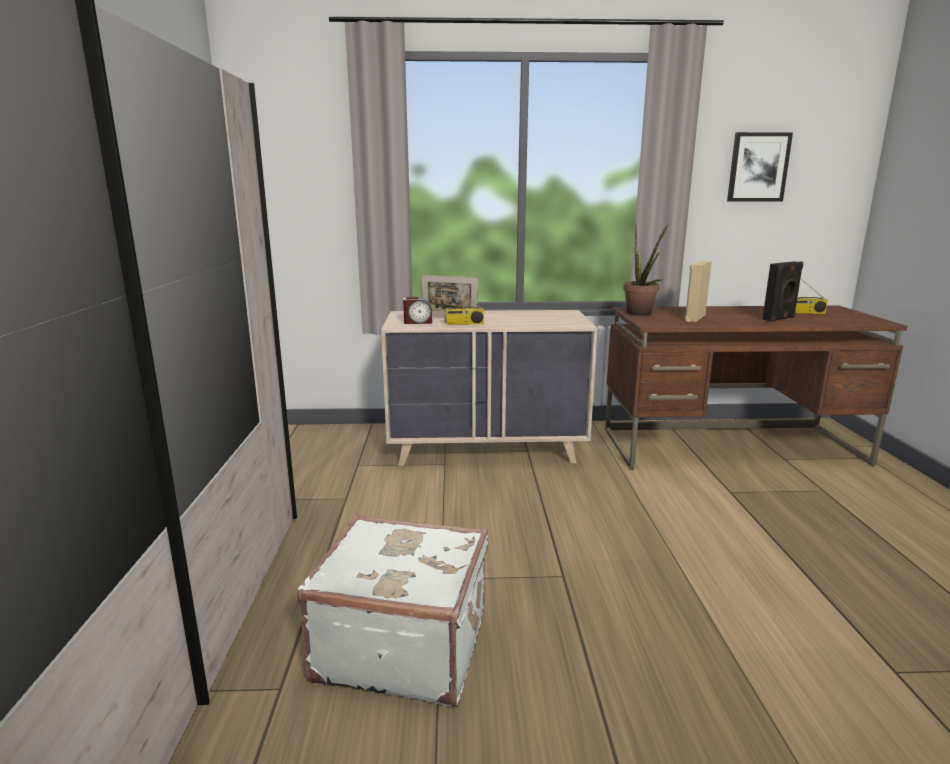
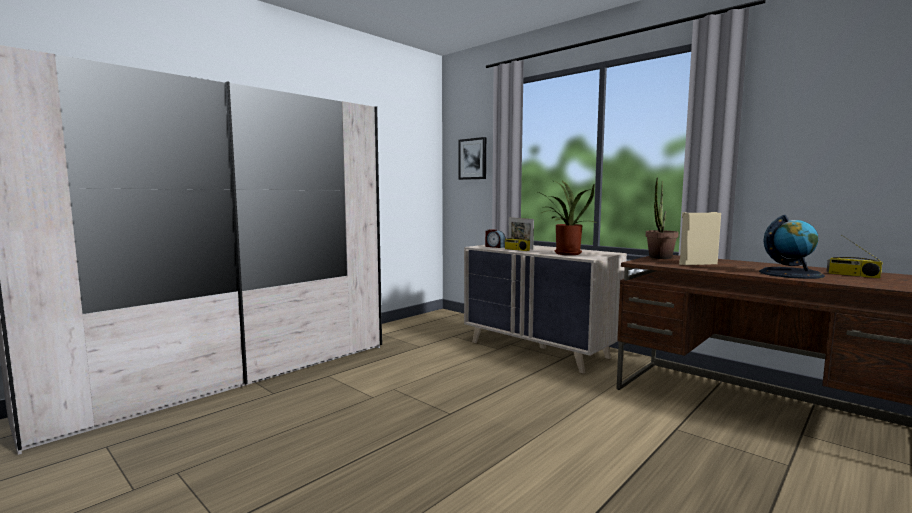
camera: 45 degrees right, 10 degrees down
(403, 645) = (331, 402): white suitcase -> none
(538, 322) = (565, 254): none -> potted plant
(758, 167) = (830, 125): picture -> picture (473, 159)
(779, 319) = (790, 274): black speaker -> globe

